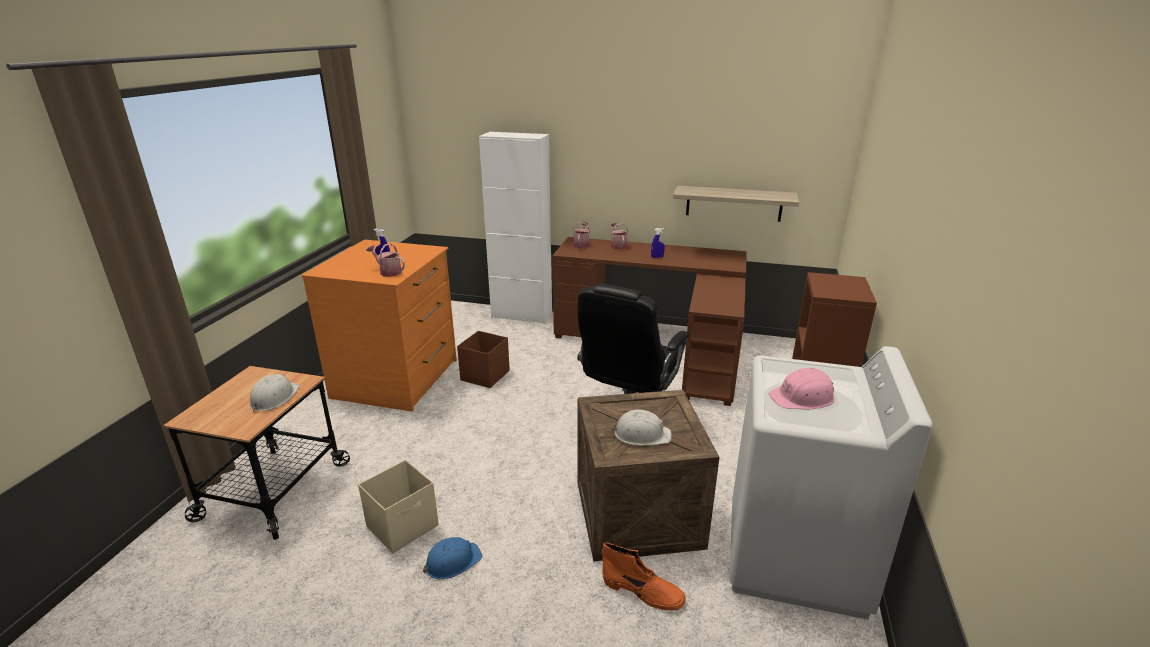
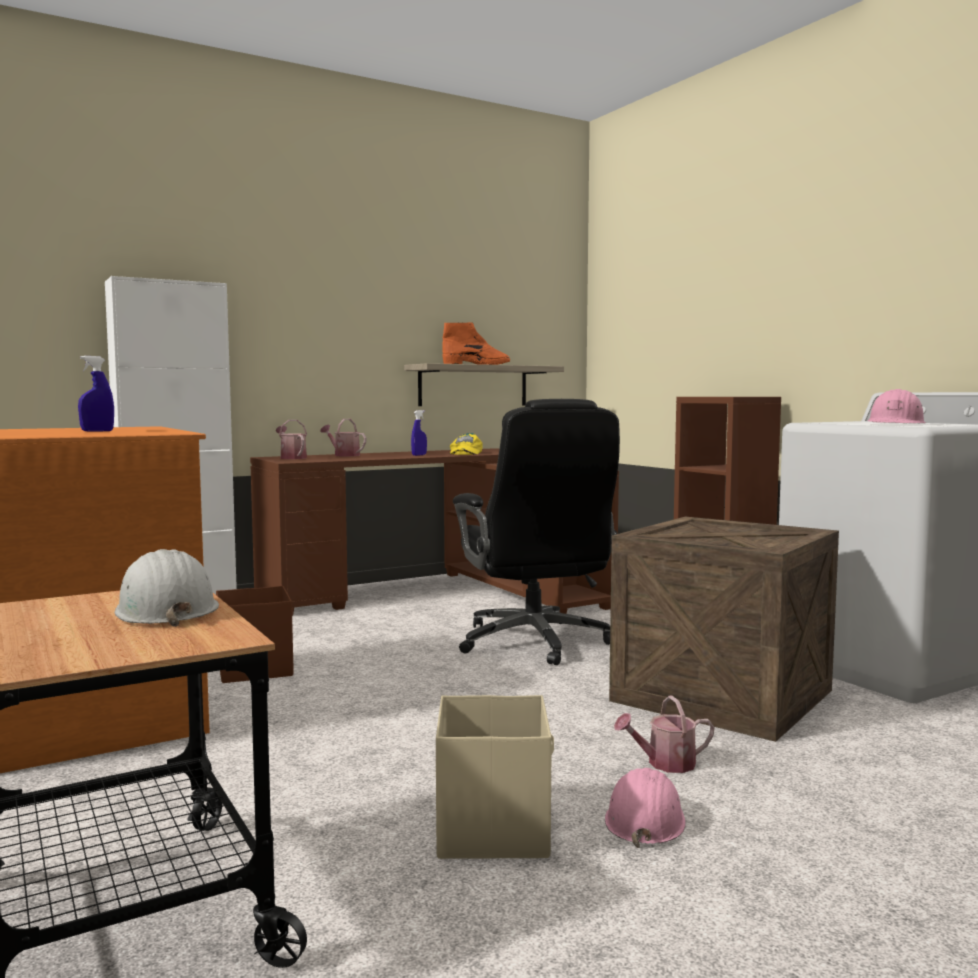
camera: 45 degrees left, 20 degrees down
(388, 272) = (141, 432): watering can -> watering can (665, 764)
(452, 561) = (644, 820): blue hard hat -> pink hard hat
(641, 434) = (745, 536): white hard hat -> none
(643, 591) = (864, 737): orange boot -> orange boot (477, 365)
(696, 259) = (465, 453): none -> yellow cap

